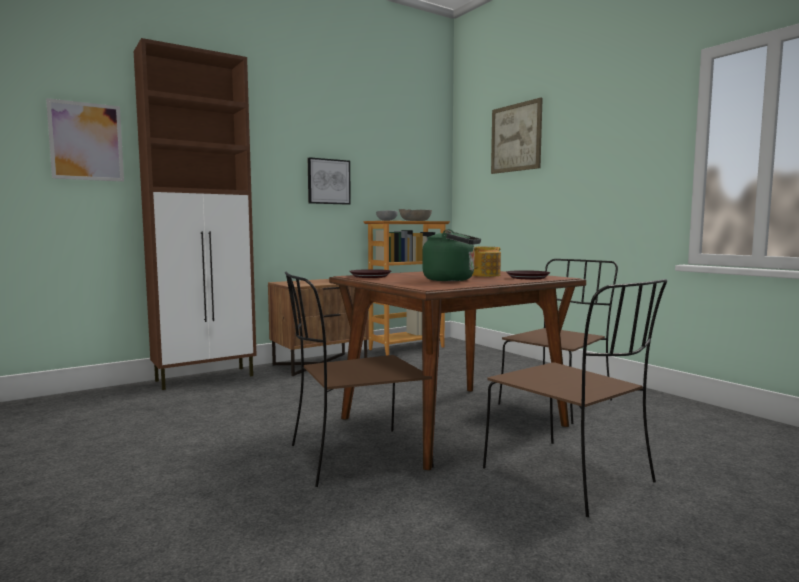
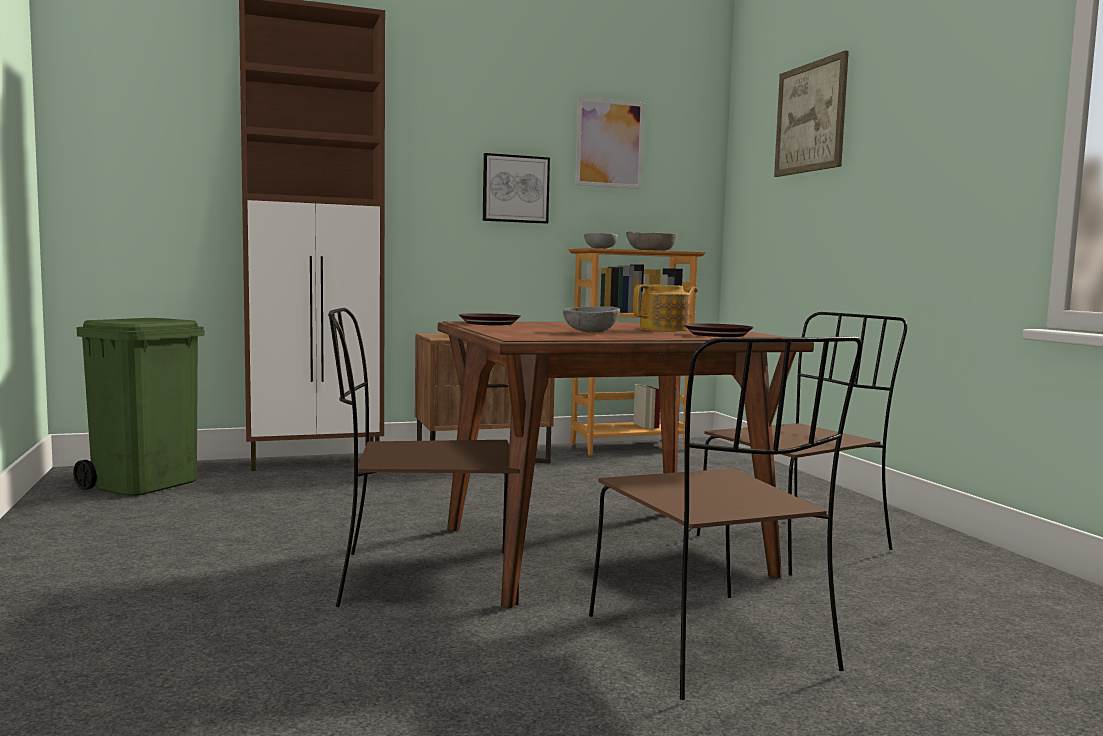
camera: 15 degrees right, 0 degrees up
(86, 141) = (176, 133): picture -> picture (609, 143)
(86, 409) = (146, 484): none -> green trash can
(452, 280) = (590, 332): green kettle -> grey bowl

